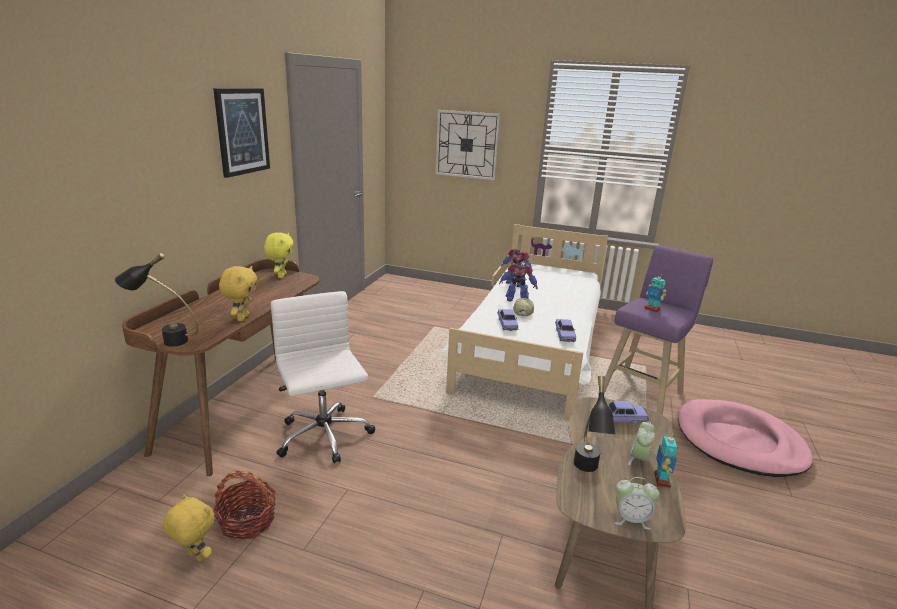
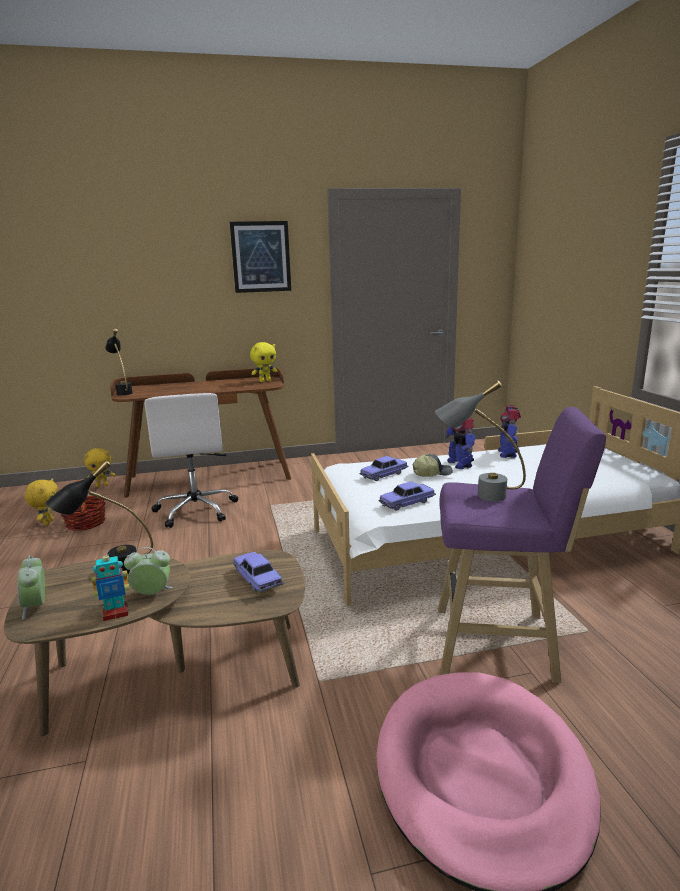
camera: 60 degrees right, 5 degrees down
(242, 318) = (176, 393): yellow plush toy -> yellow plush toy (102, 485)
(324, 437) = (196, 510): white office chair -> white office chair turned 135 degrees clockwise
(467, 145) = (574, 277): wall clock -> none
(652, 309) = (477, 494): toy robot -> grey table lamp

